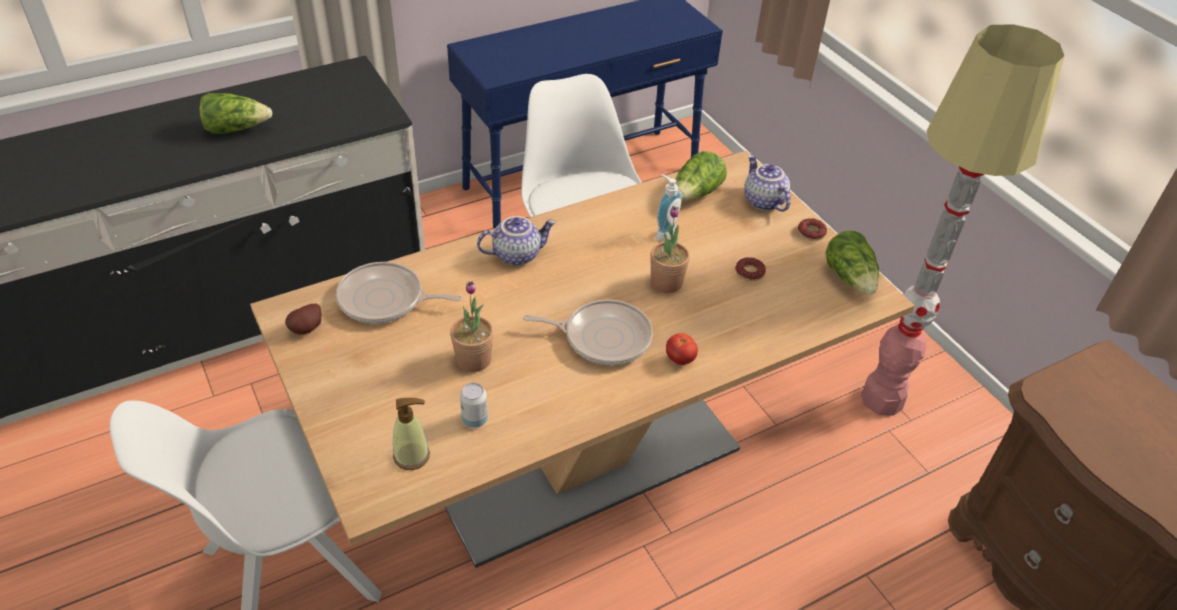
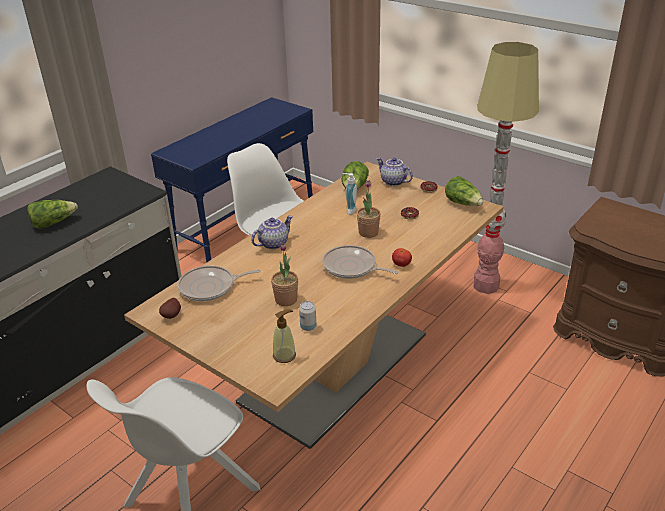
camera: 20 degrees left, 10 degrees down
(602, 337) = (352, 267): frying pan -> frying pan turned 135 degrees counterclockwise

